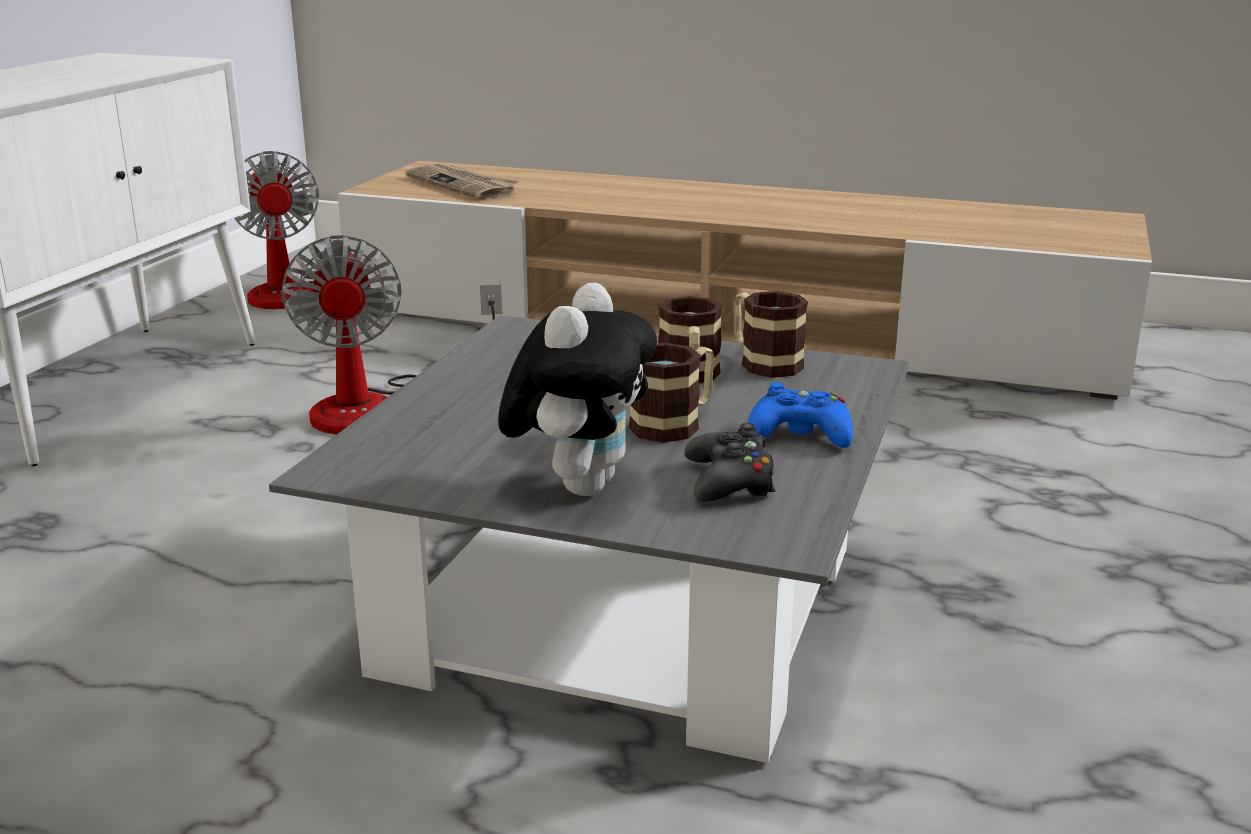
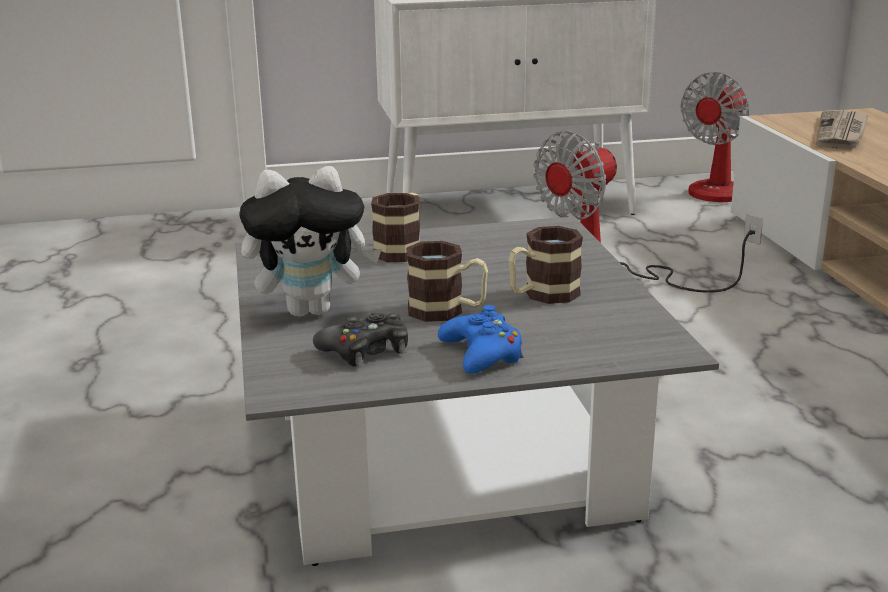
camera: 60 degrees right, 0 degrees up
(763, 362) = (616, 310): mug -> mug (402, 249)

